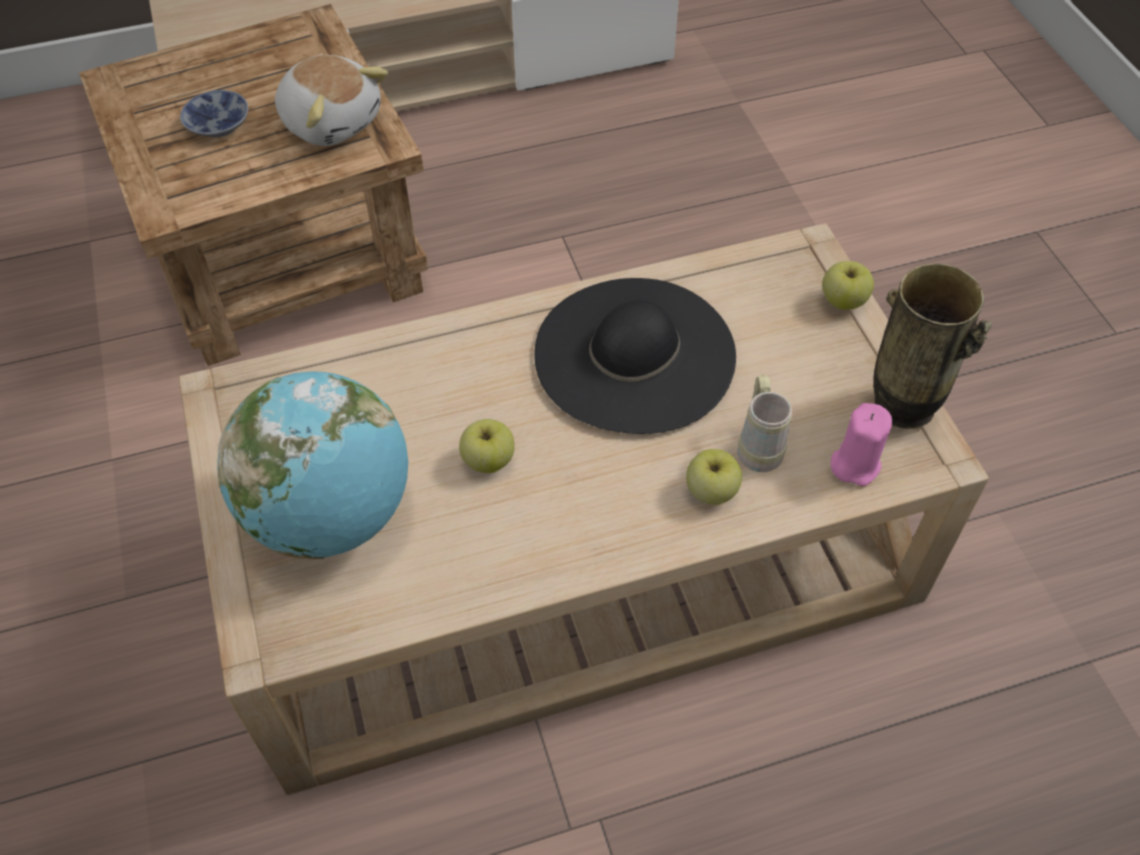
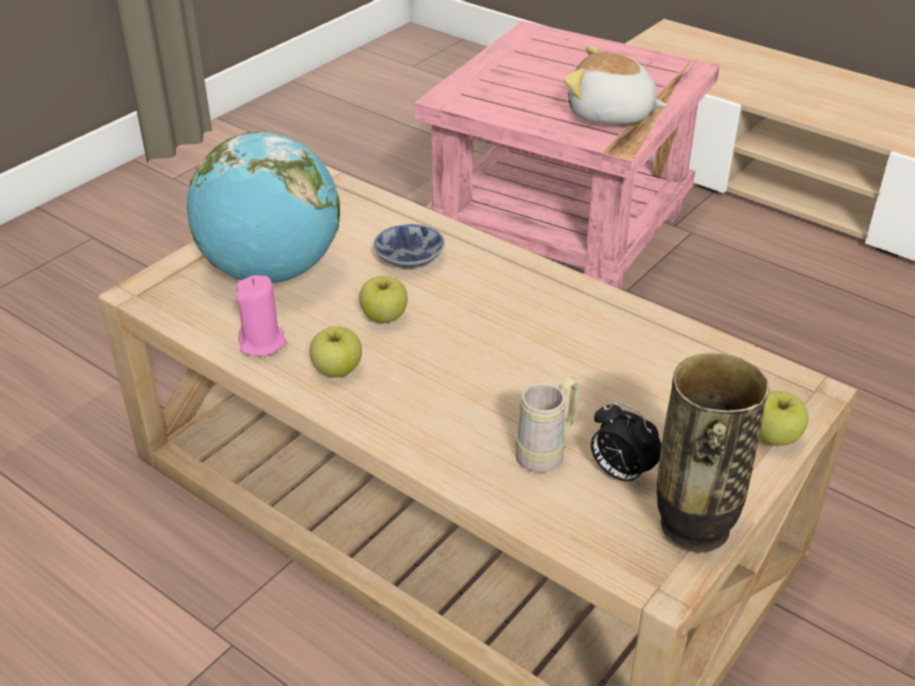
camera: 55 degrees right, 15 degrees down
(220, 123) = (547, 80): bowl -> bowl (412, 257)
(288, 257) = (562, 229): brown side table -> pink side table
(332, 121) = (610, 115): plush toy -> plush toy turned 105 degrees clockwise
(634, 354) = (563, 341): black hat -> none
(711, 491) = (470, 443): apple -> apple (337, 370)
(814, 414) = (620, 473): none -> alarm clock
(854, 464) = (589, 520): pink candle -> pink candle (262, 342)

